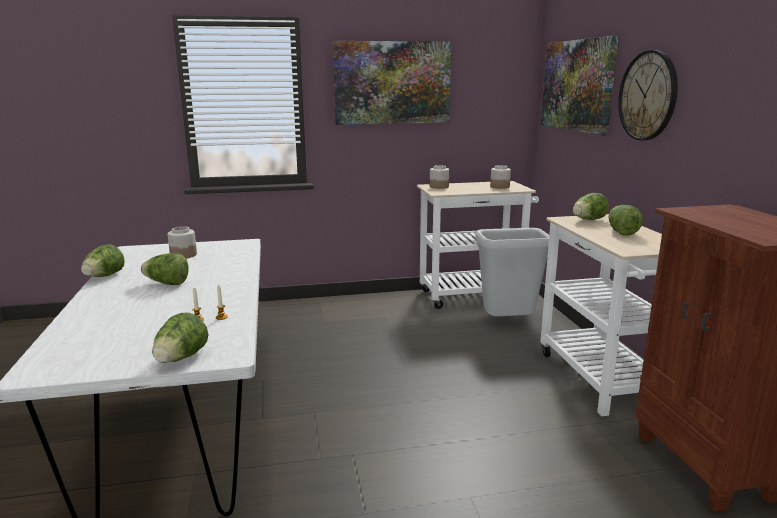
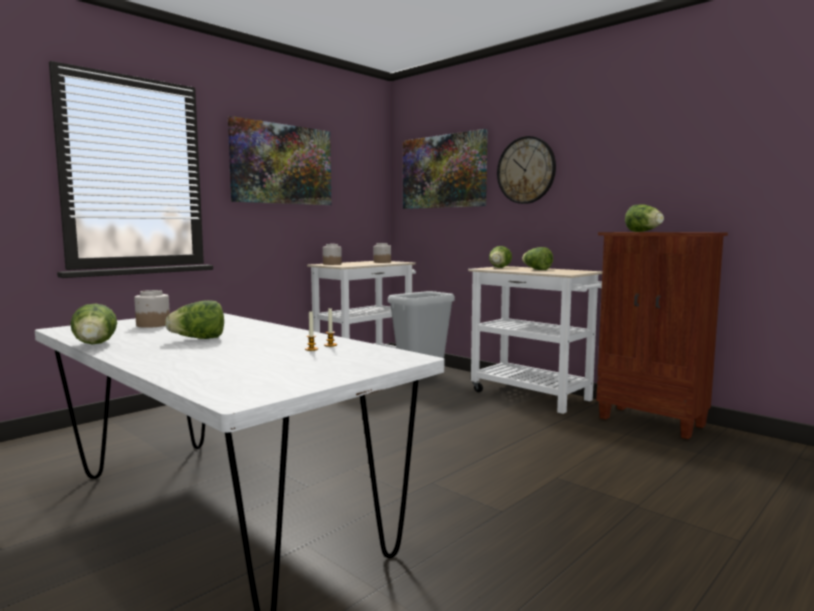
camera: 35 degrees left, 10 degrees down
(181, 359) = (371, 366): lettuce -> lettuce (643, 232)

